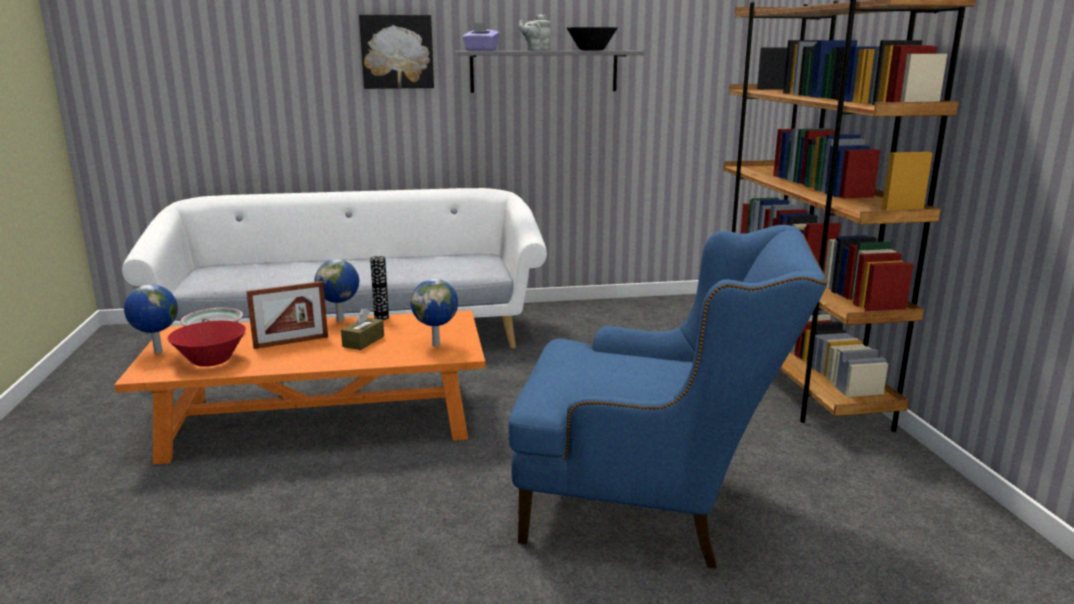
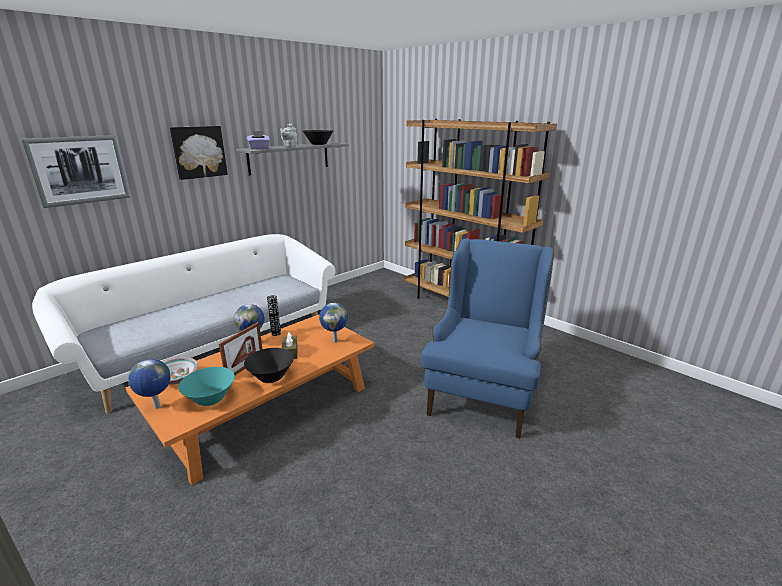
camera: 35 degrees left, 5 degrees up
(211, 361) = (210, 399): red bowl -> turquoise bowl
(242, 64) = (80, 170): none -> picture
(301, 360) = (271, 377): none -> black bowl
(650, 507) = (483, 389): blue armchair -> blue armchair turned 45 degrees counterclockwise

